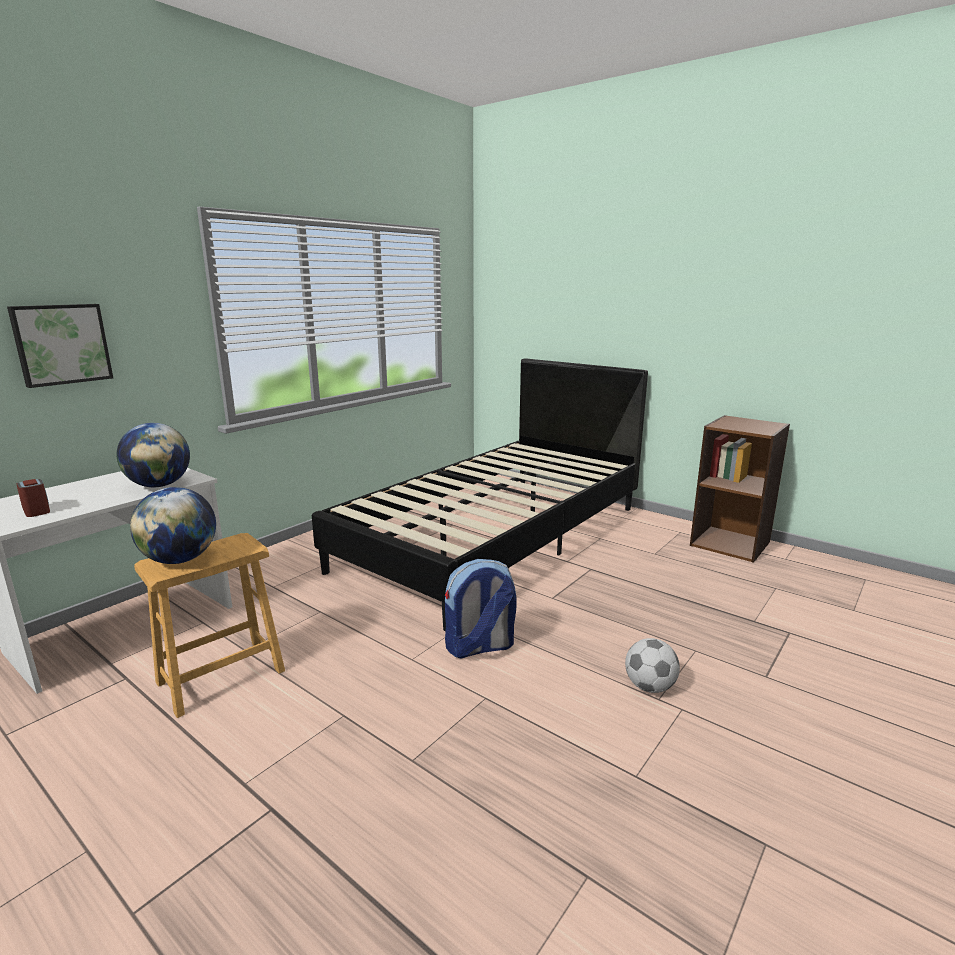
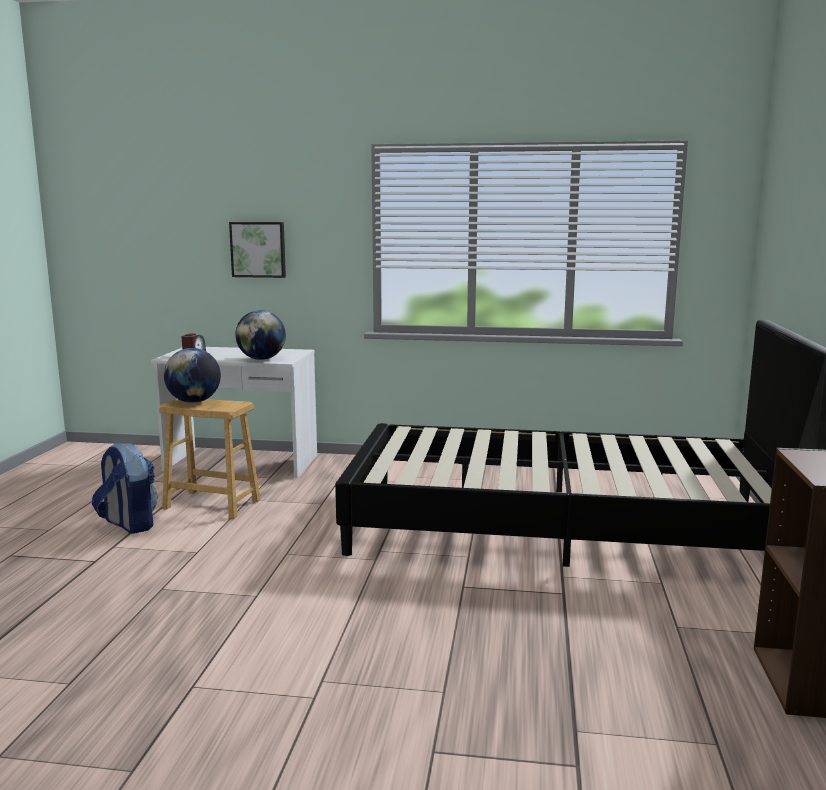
camera: 60 degrees right, 5 degrees down
(479, 647) = (330, 574): backpack -> backpack (128, 524)
(649, 686) = (340, 672): football -> none

